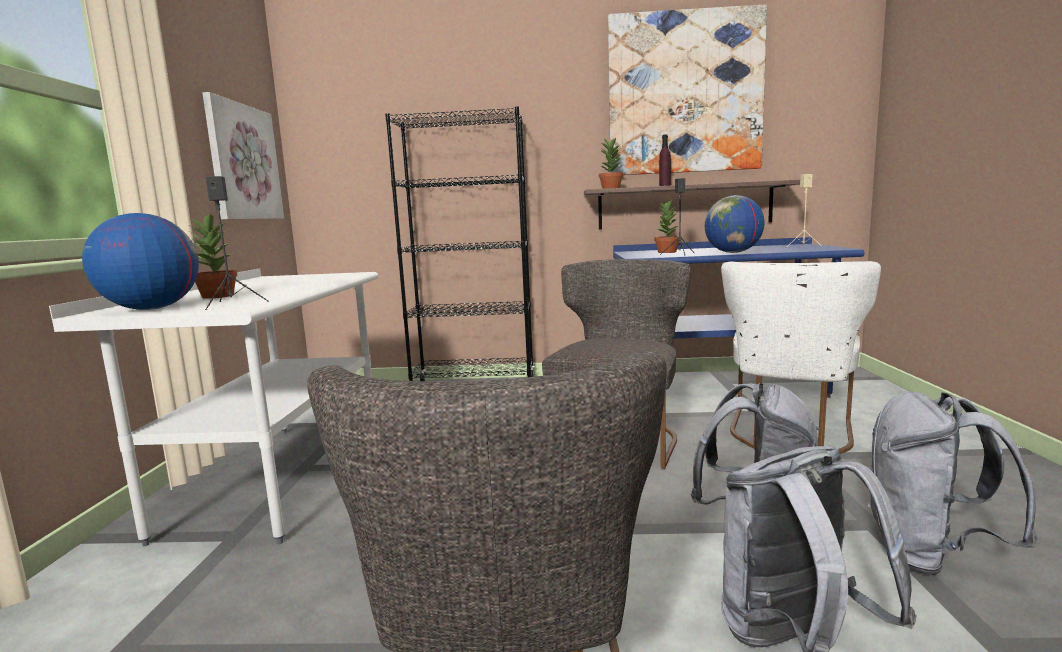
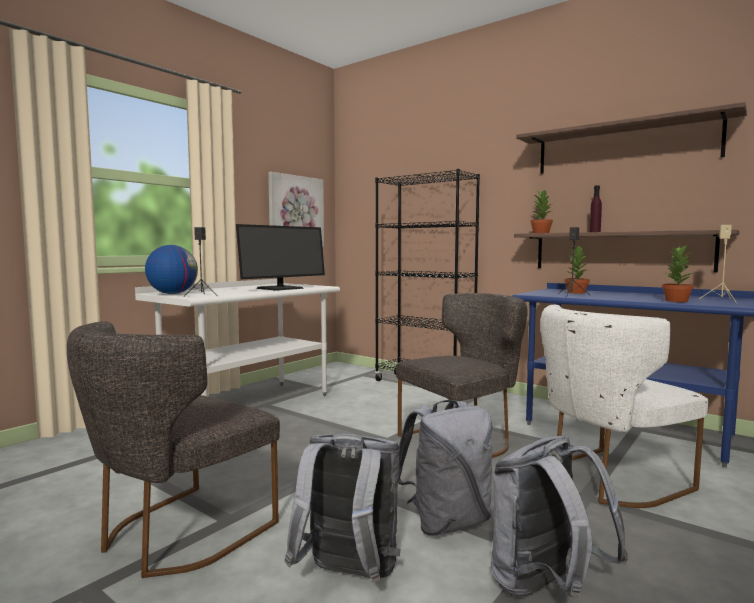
camera: 35 degrees right, 5 degrees down
(217, 296) = (216, 291): potted plant -> potted plant (676, 301)
(308, 281) = (281, 288): none -> monitor
(684, 94) = (624, 147): picture -> shelf
(733, 252) = (620, 298): globe -> none

